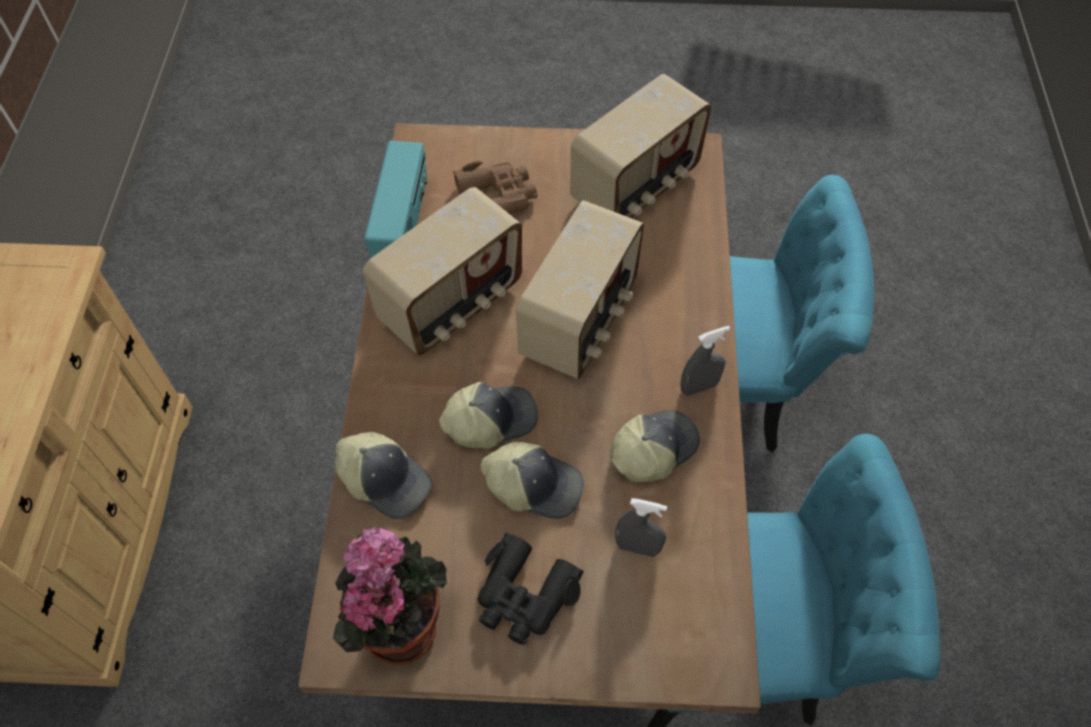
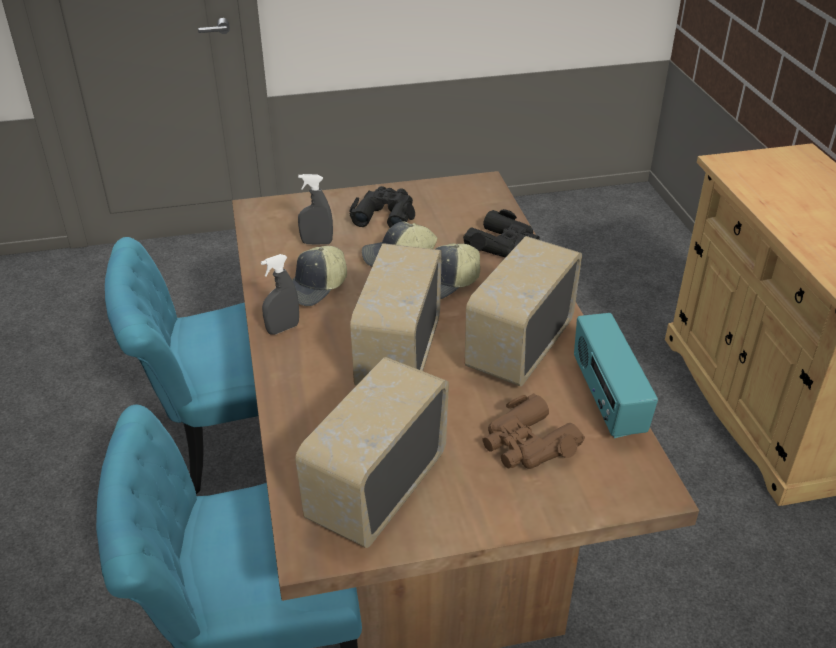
camera: 165 degrees right, 20 degrees down
(386, 479) = (503, 244): cap -> black binoculars
(399, 622) = (456, 195): potted plant -> none

